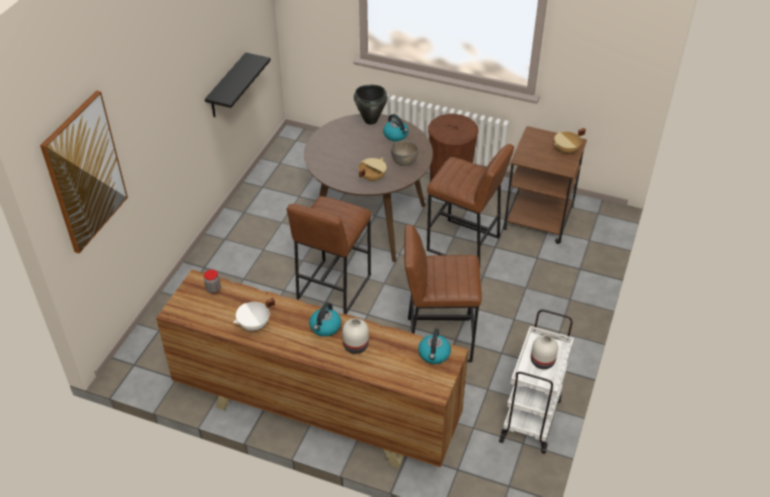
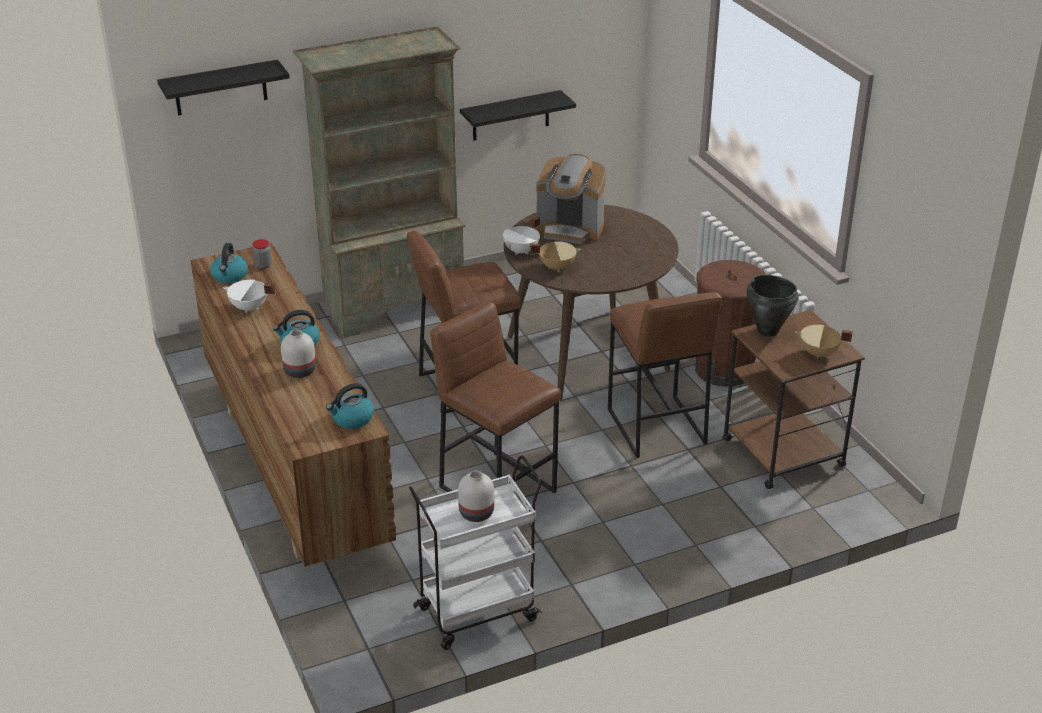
camera: 45 degrees right, 10 degrees down
(85, 172) = (220, 88): picture -> black shelf
(216, 263) = (394, 307): none -> green bookcase
(337, 179) = (522, 251): none -> white cooking pot
(341, 147) = (570, 229): none -> coffee machine
(370, 120) = (638, 221): black cooking pot -> black cooking pot (767, 331)
(396, 135) = (643, 246): kettle -> kettle (230, 276)
(404, 162) = (612, 271): grey bowl -> none

